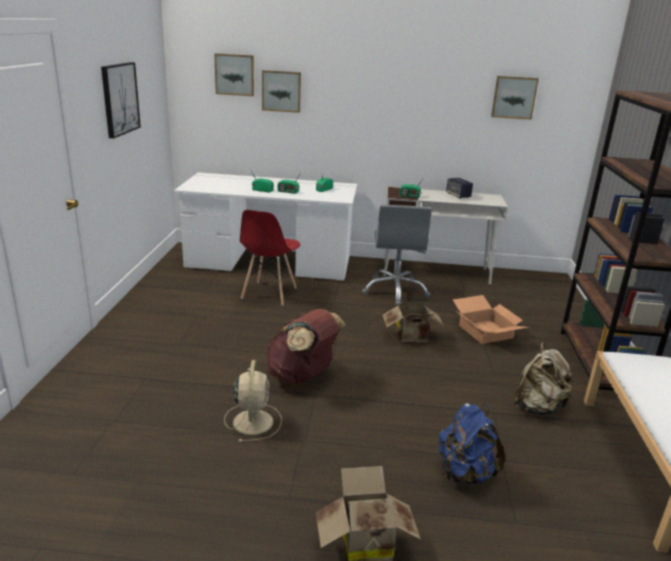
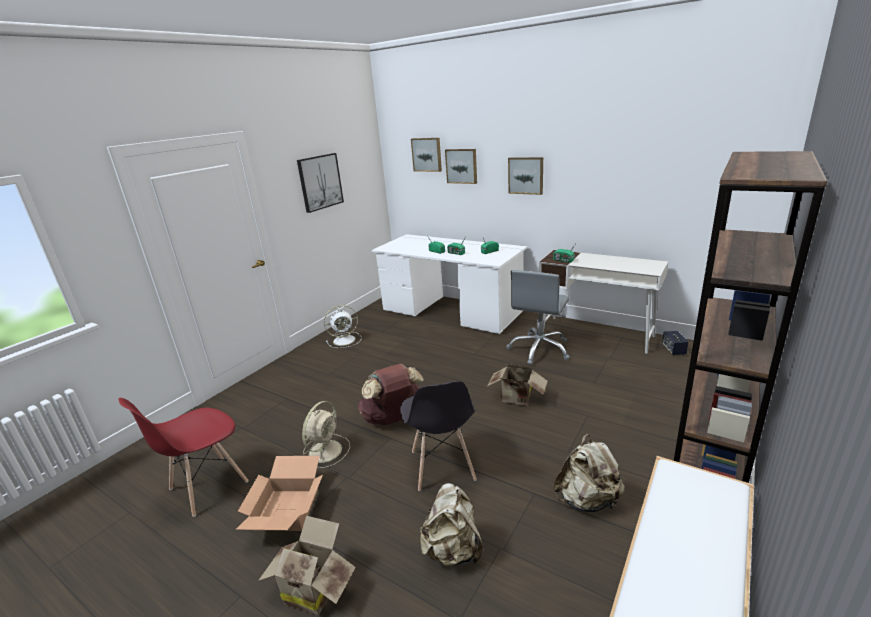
camera: 30 degrees right, 0 degrees up
(163, 305) = (345, 340): none -> white fan
(269, 293) = (428, 339): red chair -> red chair (207, 486)
(393, 408) = (442, 466): none -> grey chair
(458, 195) = (616, 261): speaker -> speaker (673, 350)
(464, 473) = (453, 550): blue backpack -> beige backpack
(487, 332) = (599, 405): cardboard box -> cardboard box (287, 510)
(514, 97) = (680, 159): picture -> picture (526, 175)

